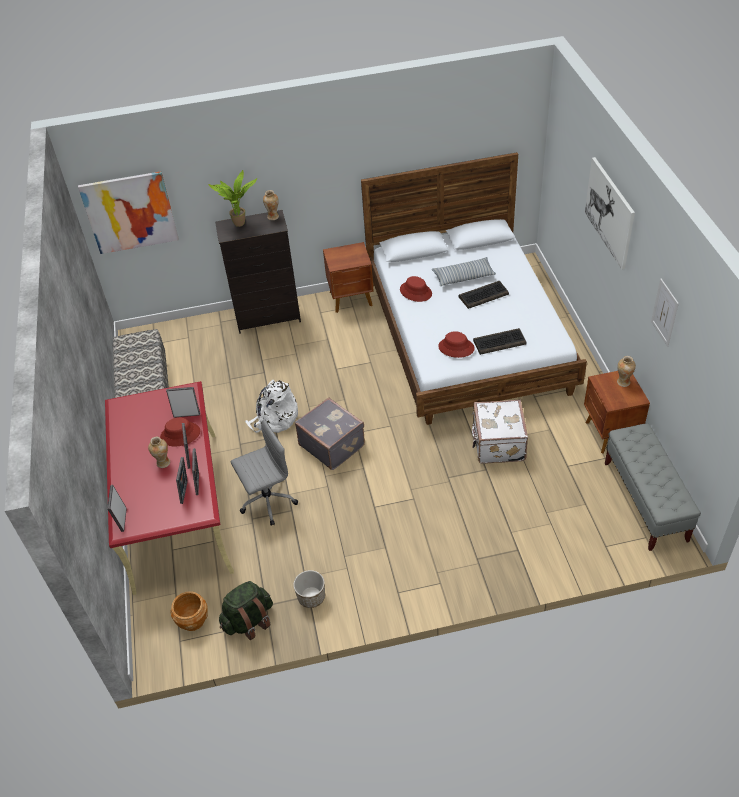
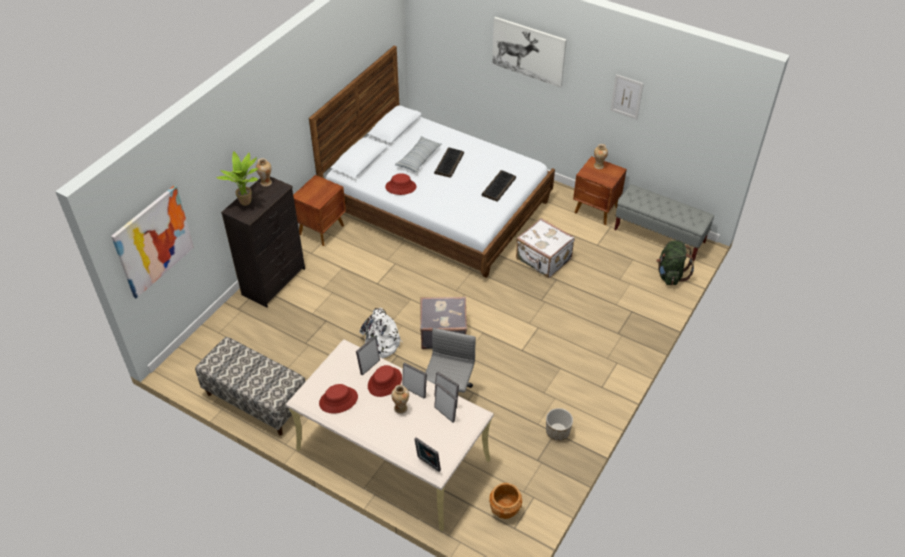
camera: 50 degrees left, 0 degrees up
(176, 508) = (392, 454): red desk -> beige desk
(249, 621) = (540, 478): green backpack -> green backpack (670, 275)
(456, 348) = (478, 206): red hat -> red hat (338, 400)

